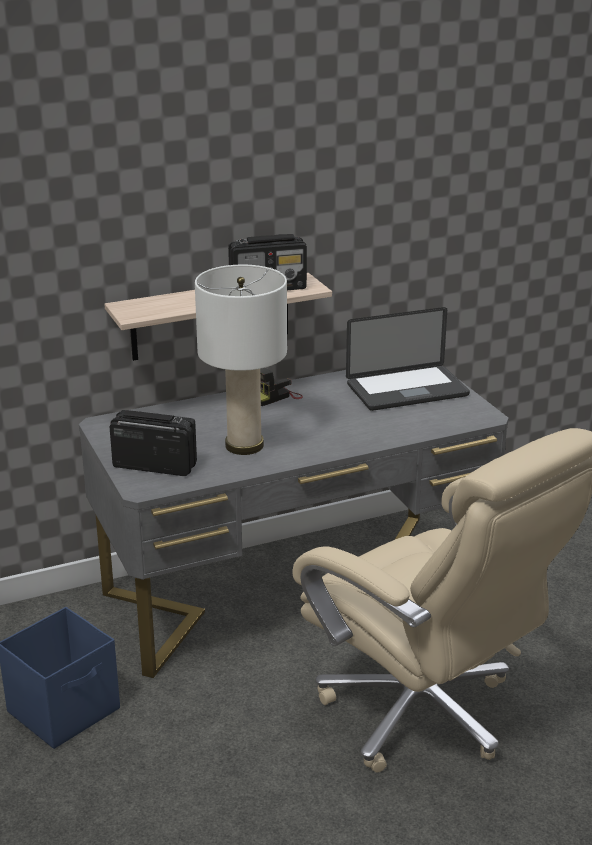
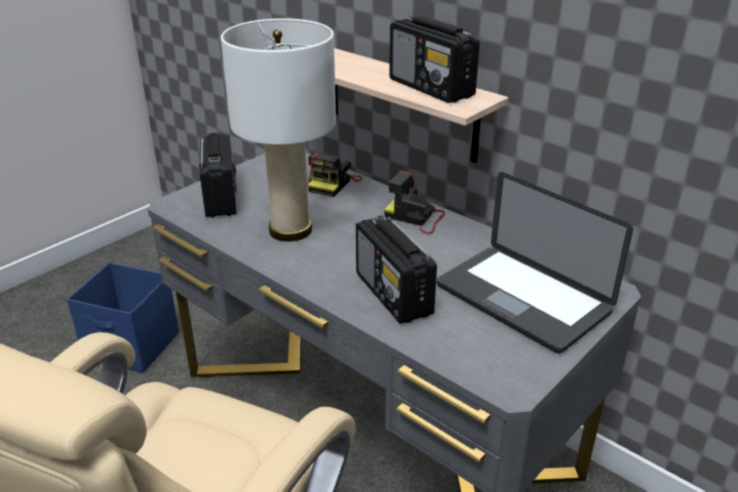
camera: 65 degrees right, 5 degrees up
(184, 414) = (333, 184): none -> camera
(368, 427) = (393, 295): none -> radio

